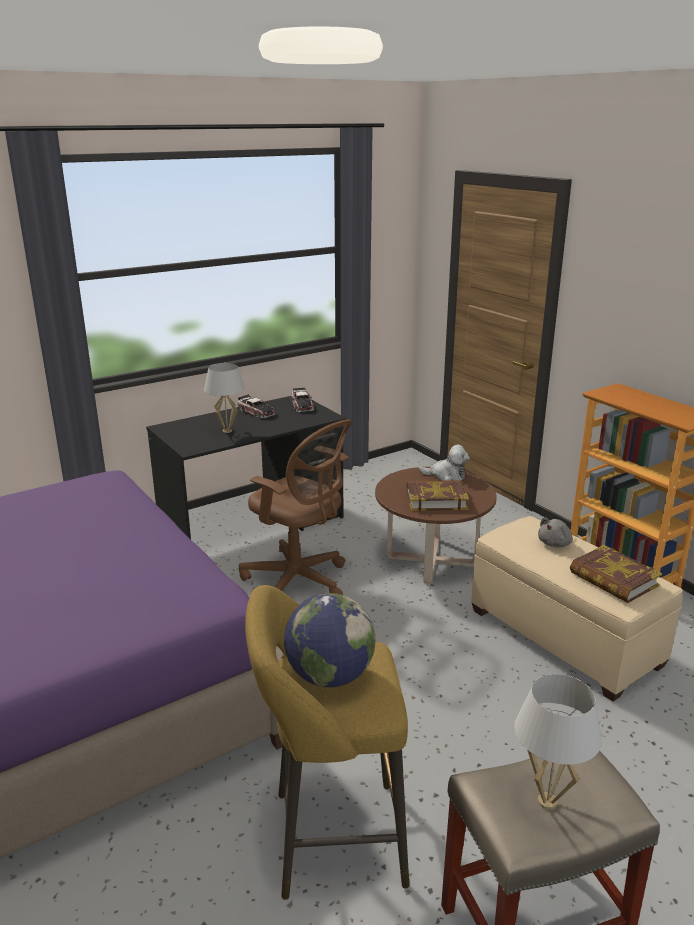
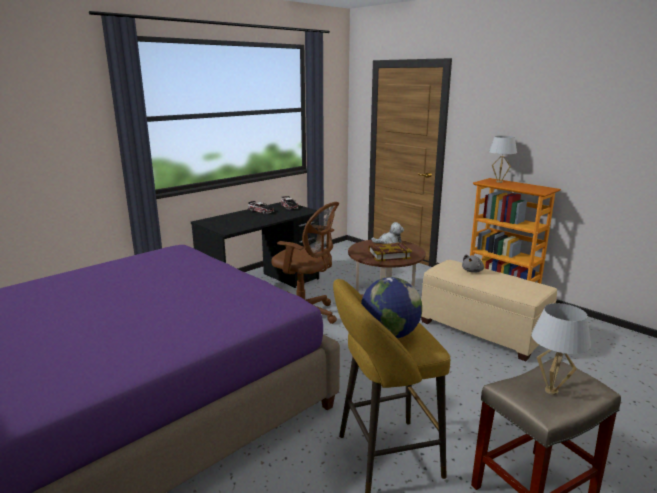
camera: 10 degrees left, 5 degrees down
(227, 431) = (247, 221): white table lamp -> white table lamp (499, 182)
(613, 579) = (516, 286): book -> none

